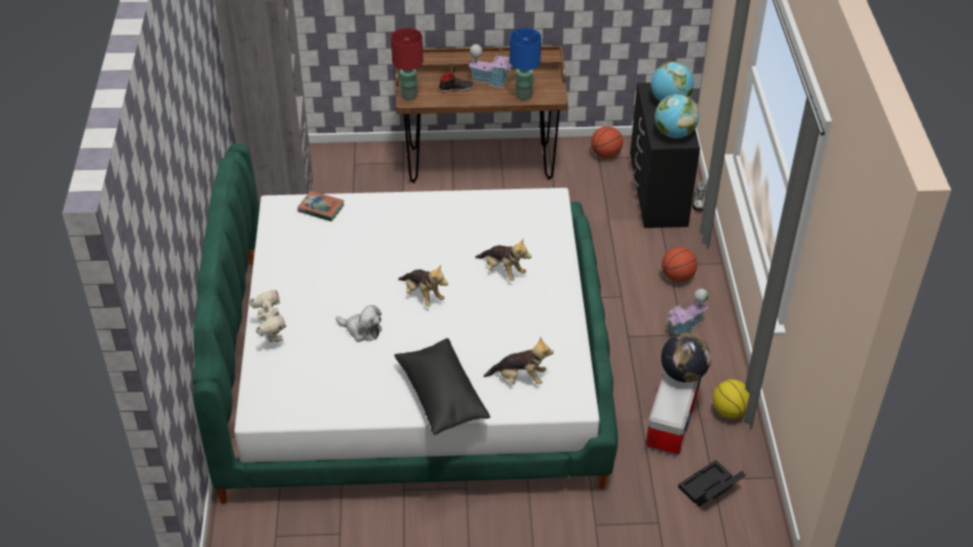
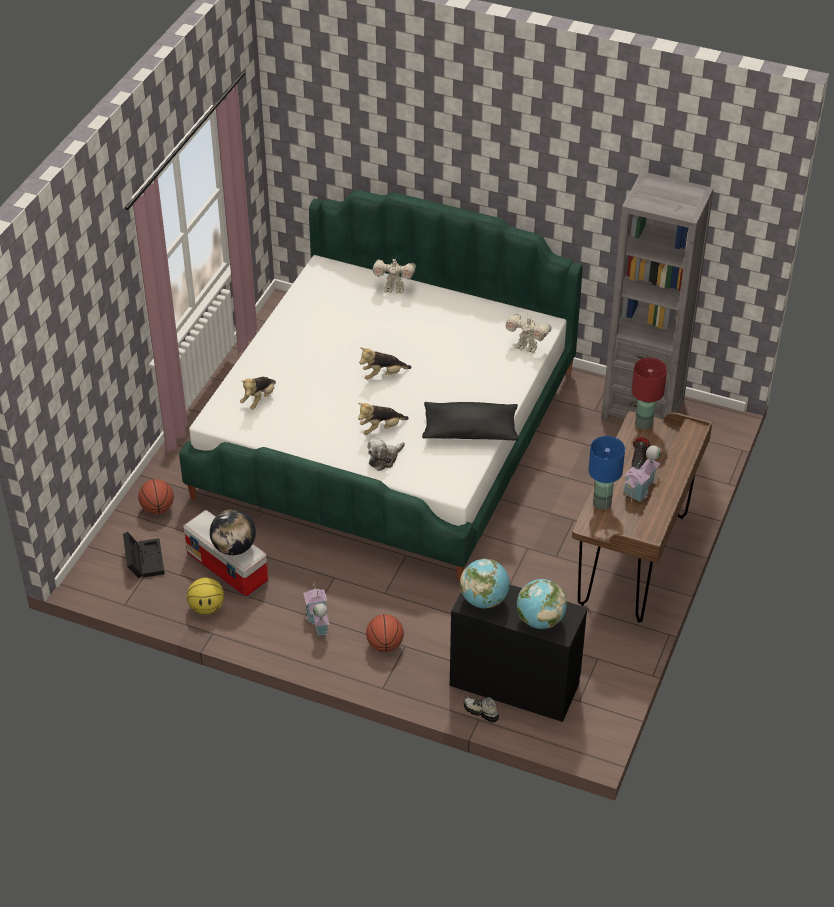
camera: 115 degrees right, 0 degrees up
(321, 208) = (527, 347): book -> toy robot
(362, 330) = (367, 333): plush toy -> plush toy (384, 459)
(441, 396) = (272, 354): black pillow -> black pillow (470, 431)
(605, 154) = (599, 666): basketball -> basketball (157, 508)

